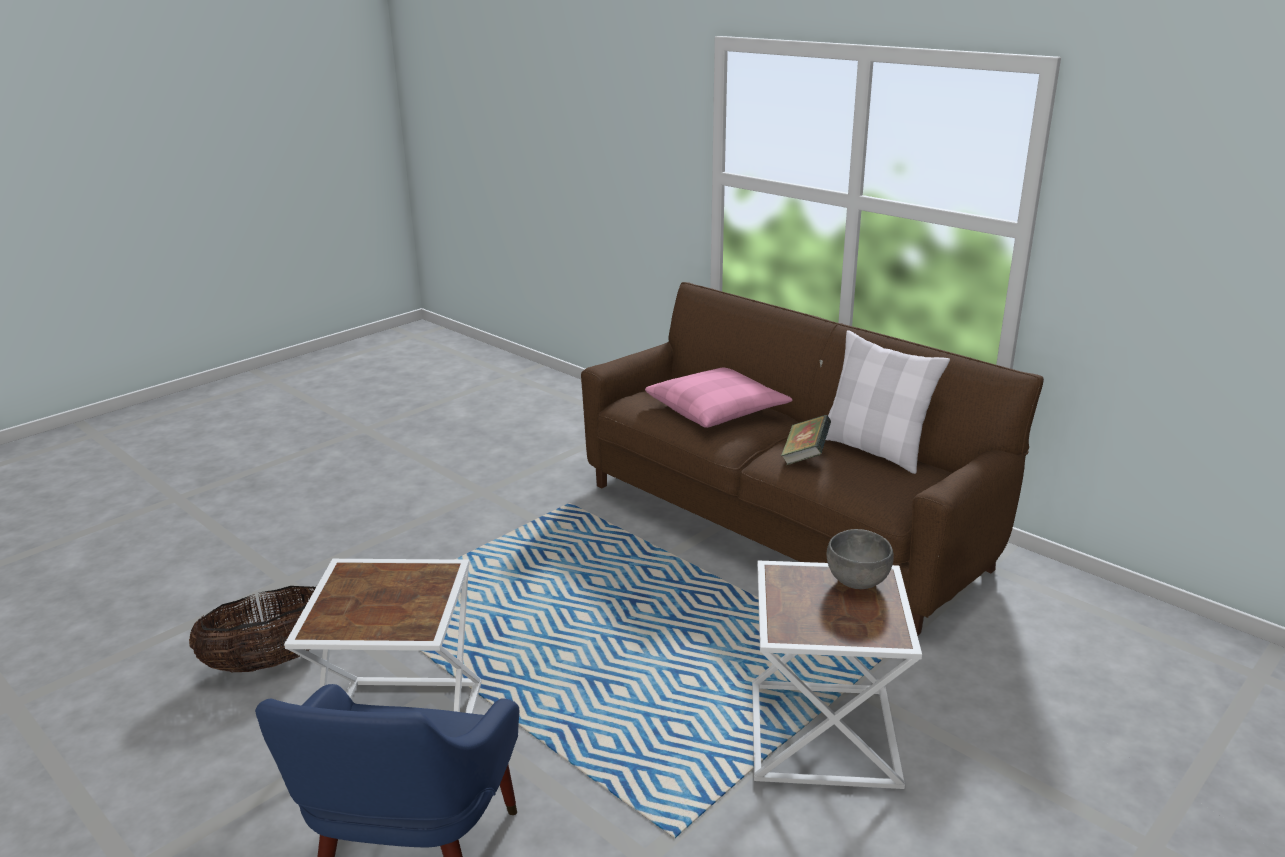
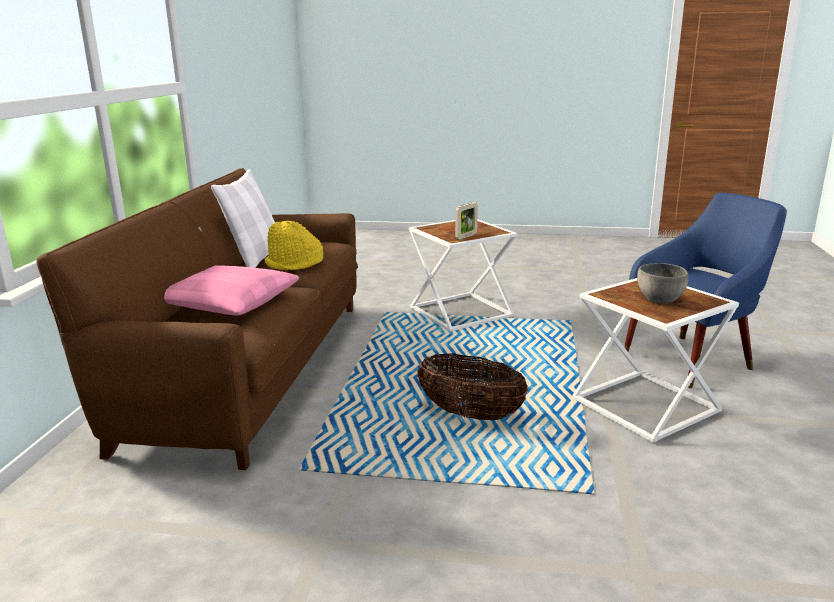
camera: 125 degrees left, 5 degrees down
(272, 661) = (707, 494): basket -> basket (470, 414)
(787, 589) = (466, 236): none -> picture frame
(805, 456) = (295, 264): book -> yellow hat
(856, 582) = (437, 229): grey bowl -> grey bowl (659, 300)

